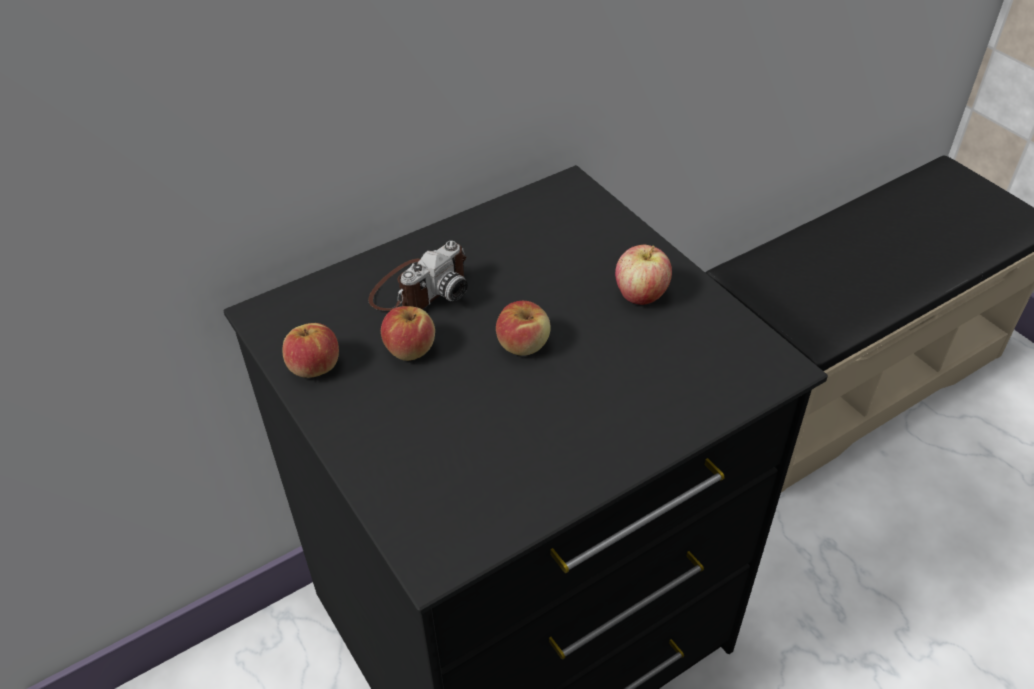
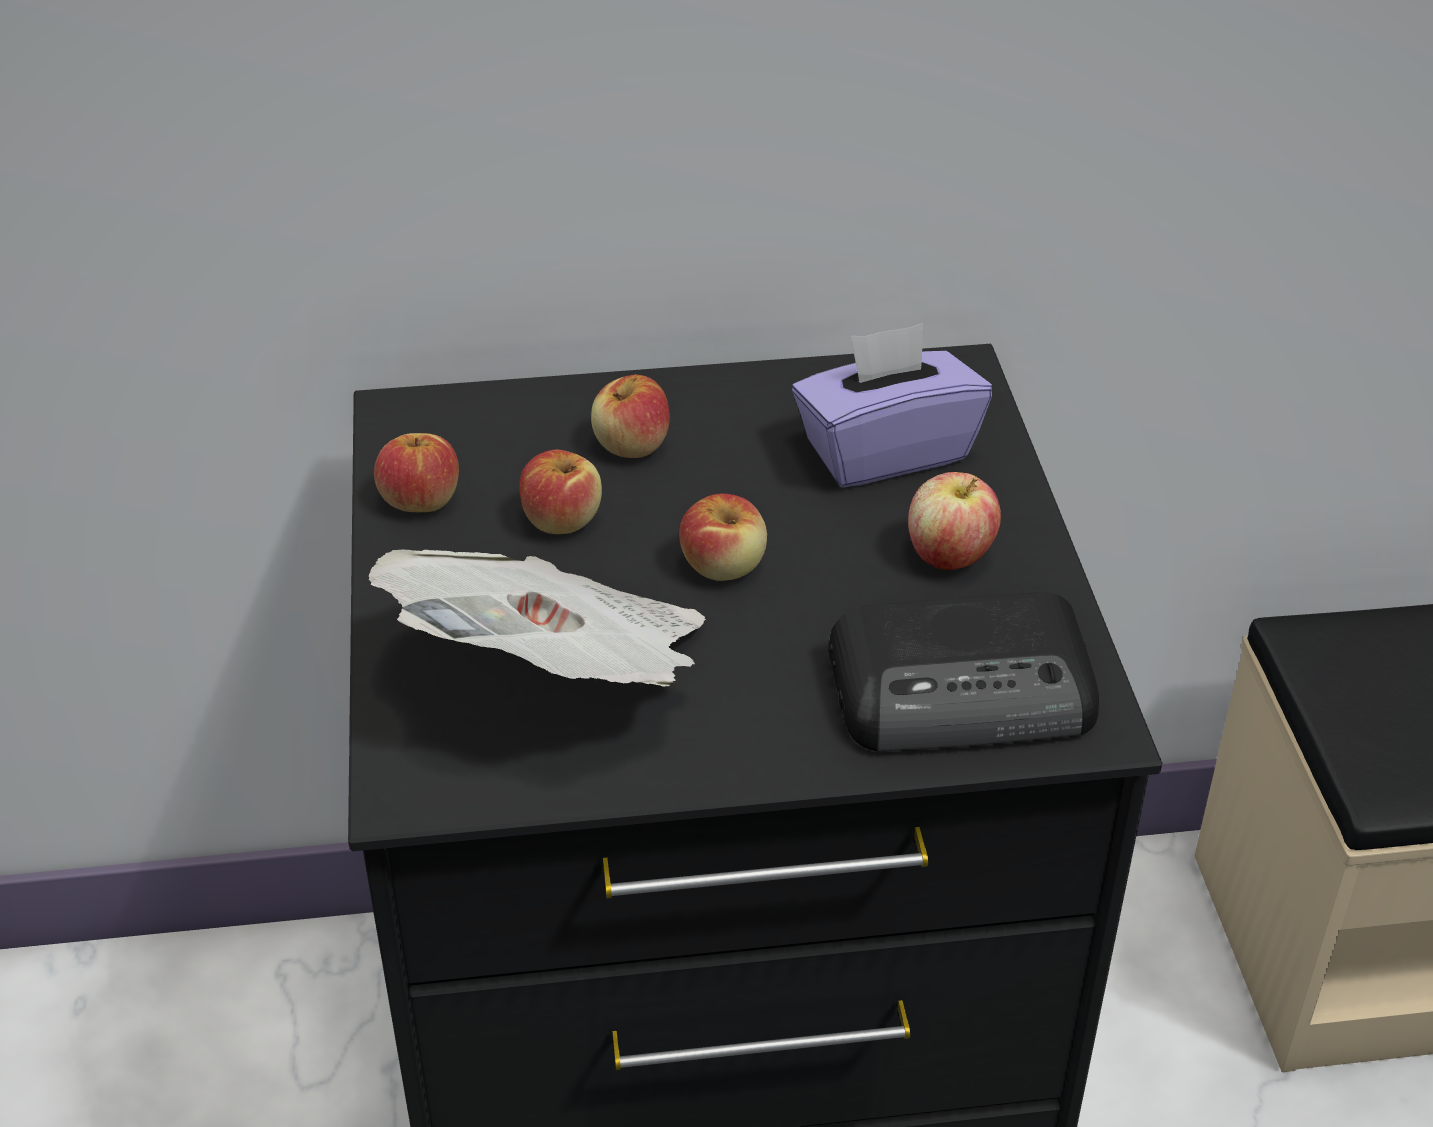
camera: 25 degrees right, 5 degrees down
(420, 288) = (631, 445): camera -> apple
(474, 450) = (557, 677): none -> newspaper
(564, 245) = (885, 451): none -> purple tissue box
(704, 371) = (967, 690): none -> radio

